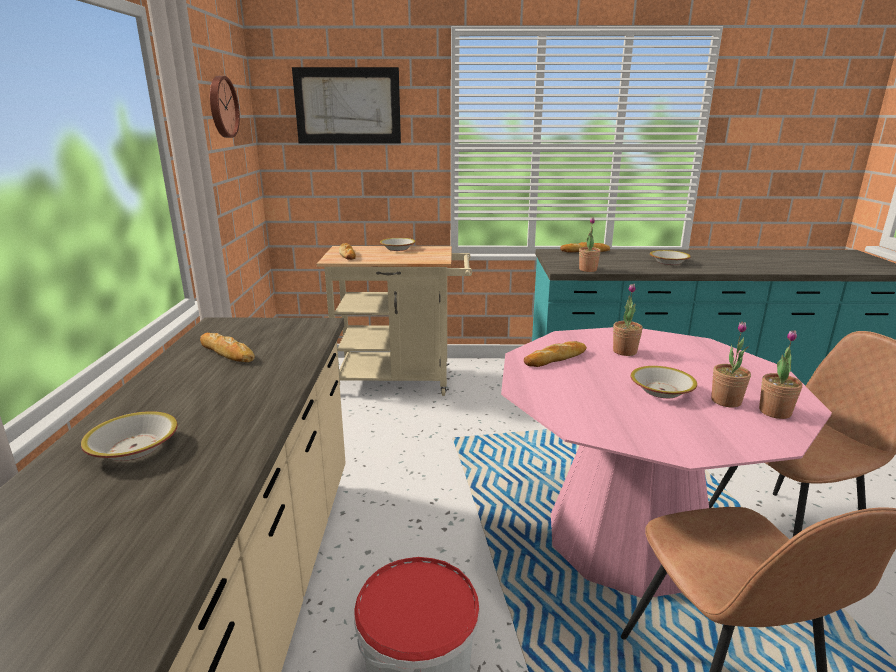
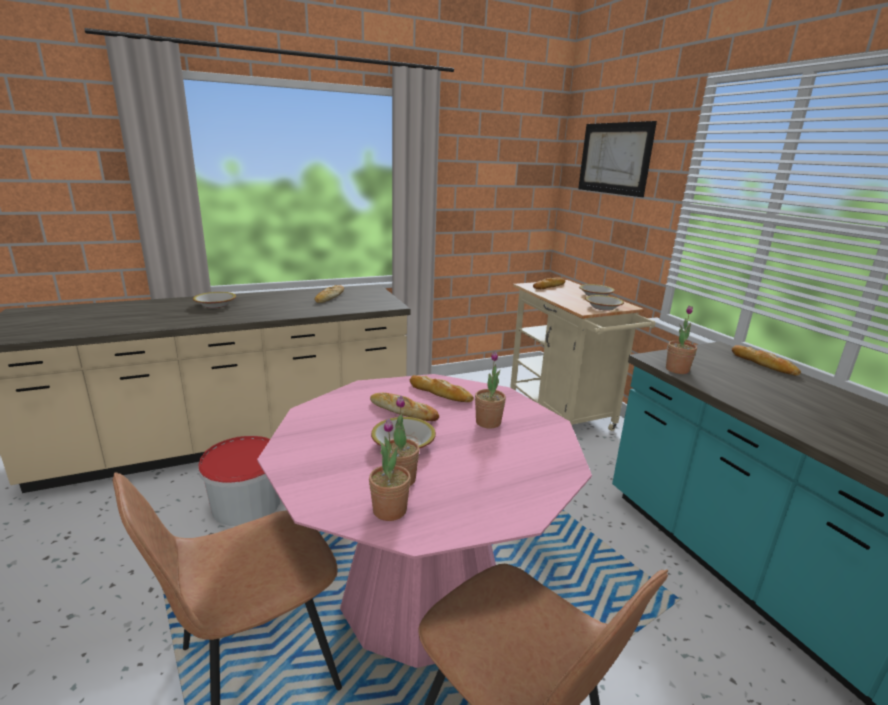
camera: 65 degrees right, 0 degrees up
(221, 107) = (500, 155): wall clock -> none
(592, 380) = (403, 411): none -> bread
(668, 262) = (820, 416): bowl -> bowl (602, 307)

